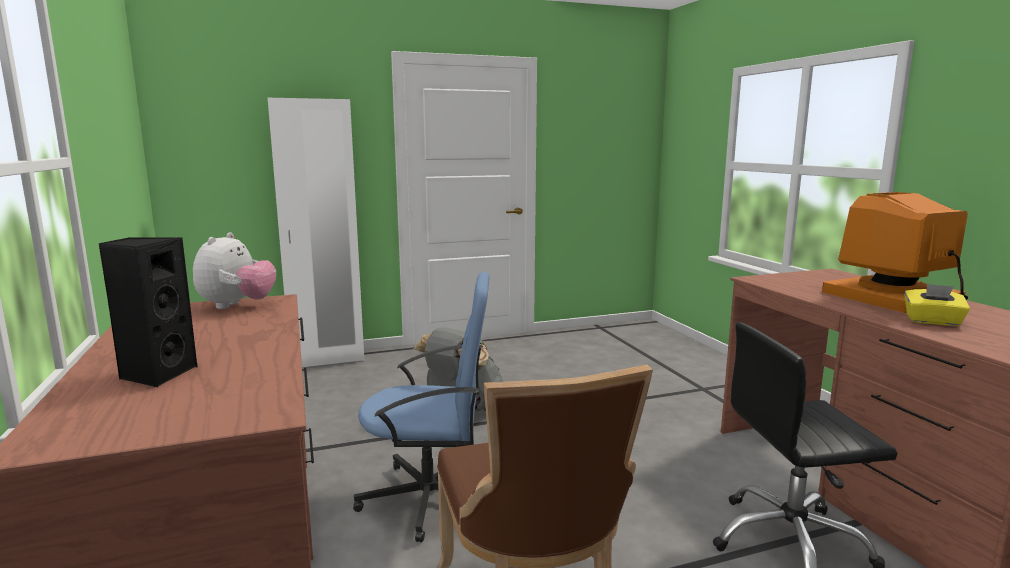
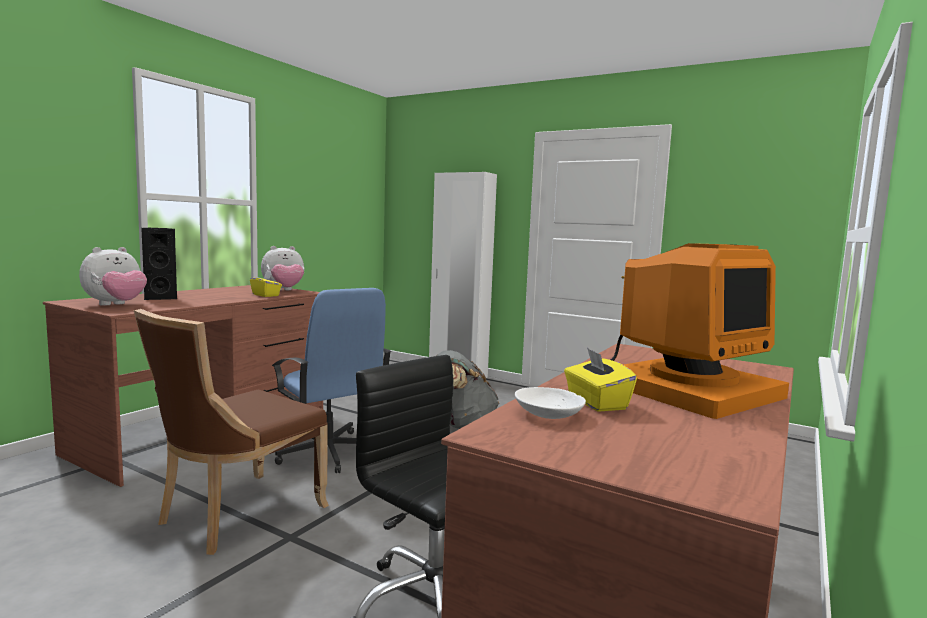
camera: 50 degrees right, 5 degrees down
(183, 411) = (116, 305): none -> plush toy
(265, 319) = (266, 295): none -> yellow tissue box
(892, 297) = (688, 389): monitor -> monitor turned 120 degrees clockwise
(967, 337) = (549, 414): none -> white bowl

